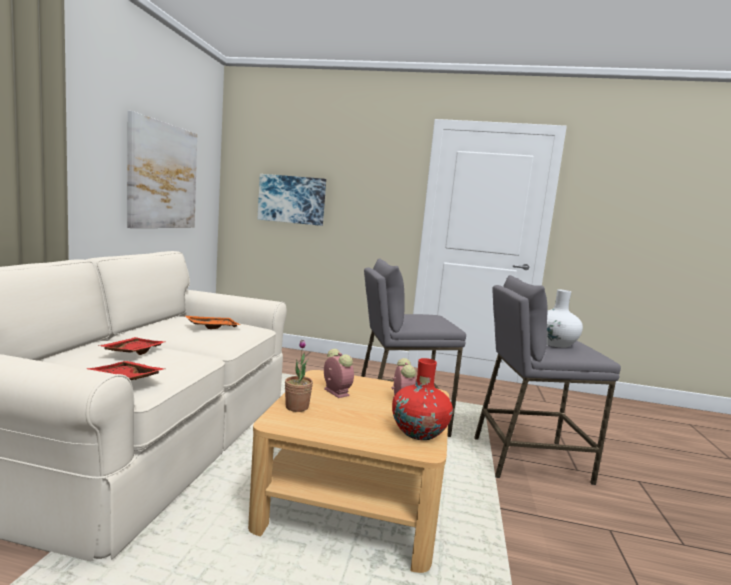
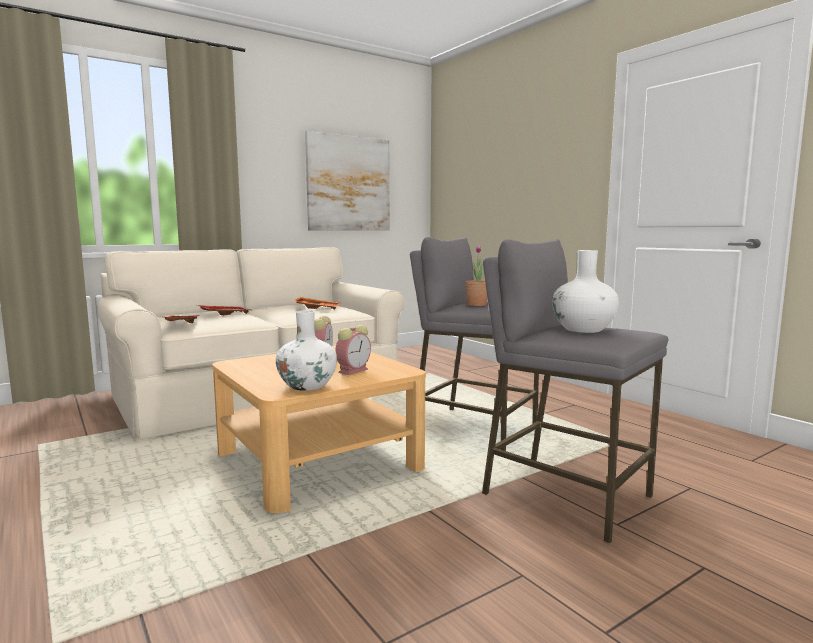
camera: 45 degrees right, 0 degrees up
(292, 199) = (482, 191): picture -> none
(297, 407) = (268, 359): potted plant -> potted plant (476, 304)
(419, 432) = (307, 385): red vase -> white vase

